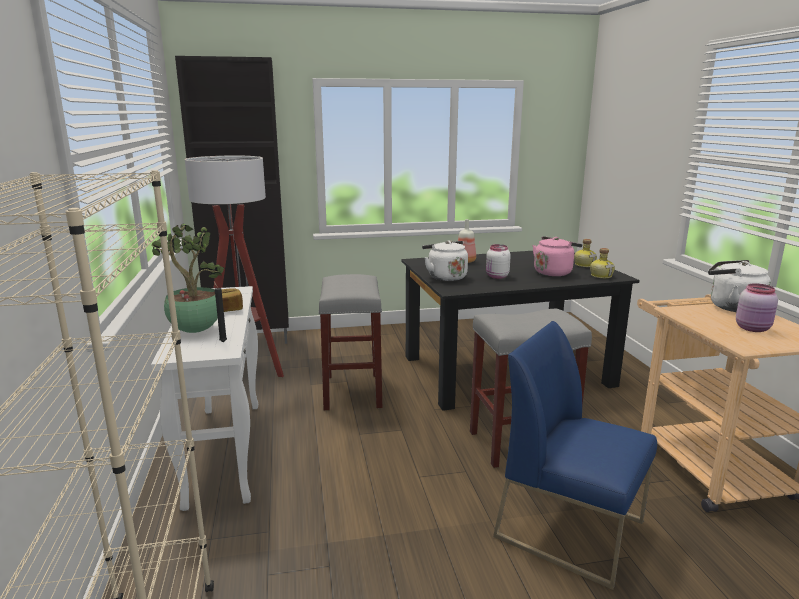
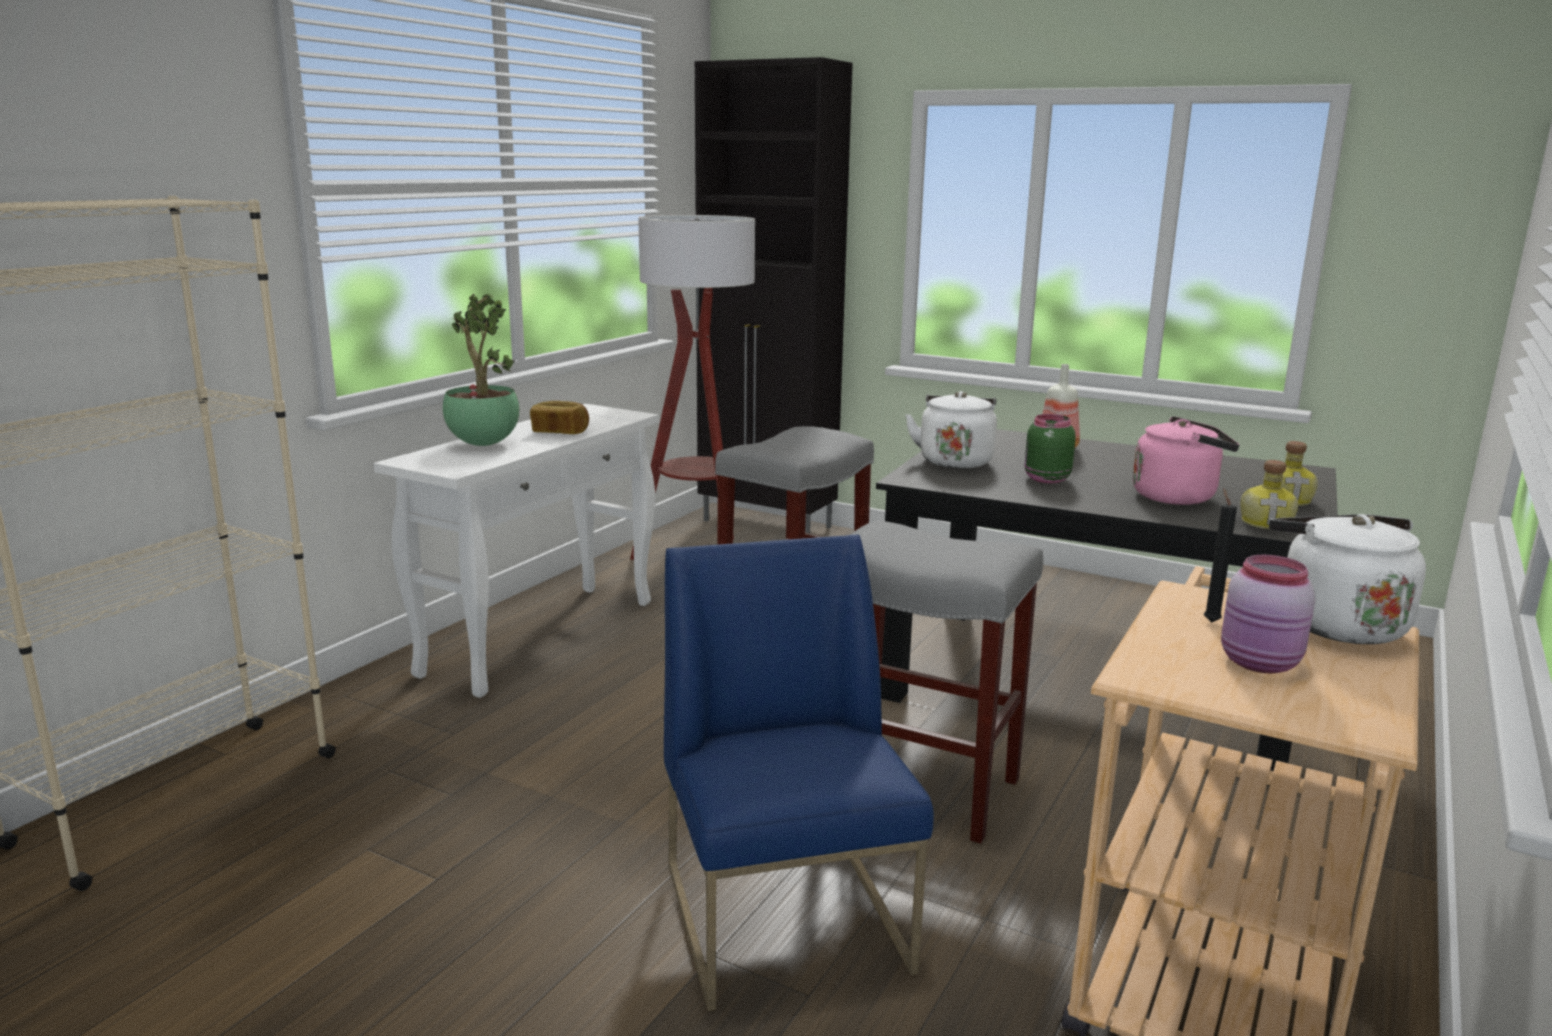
camera: 40 degrees right, 0 degrees up
(222, 342) = (479, 461): black candle -> black candle (1210, 621)
(496, 276) = (1045, 479): white jar -> green jar

